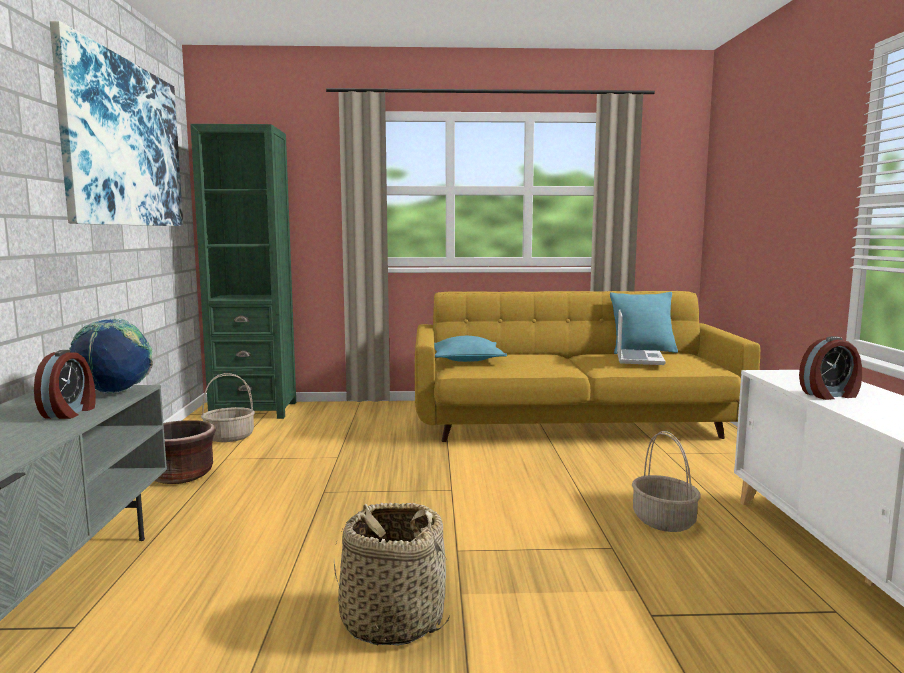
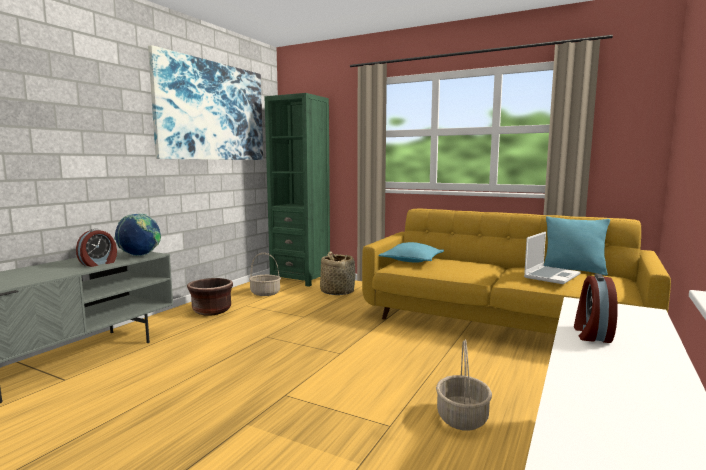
camera: 30 degrees right, 0 degrees up
(392, 620) = (188, 427): basket -> basket (337, 291)
(830, 395) = (591, 334): alarm clock -> alarm clock turned 90 degrees clockwise

